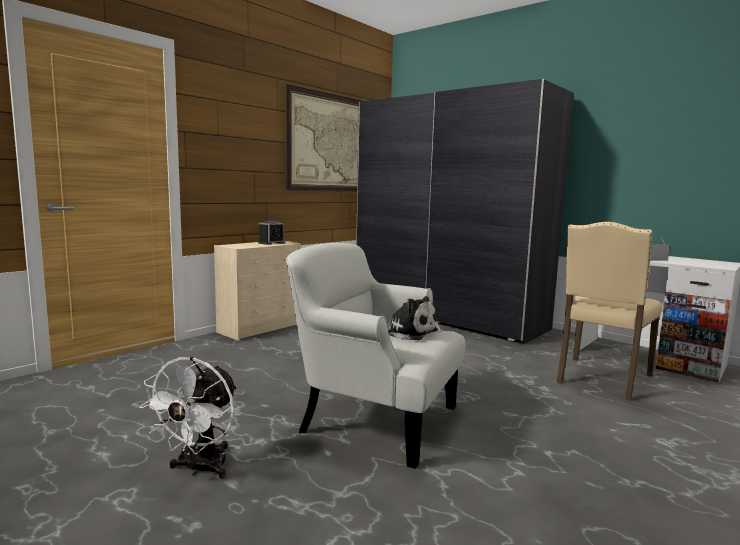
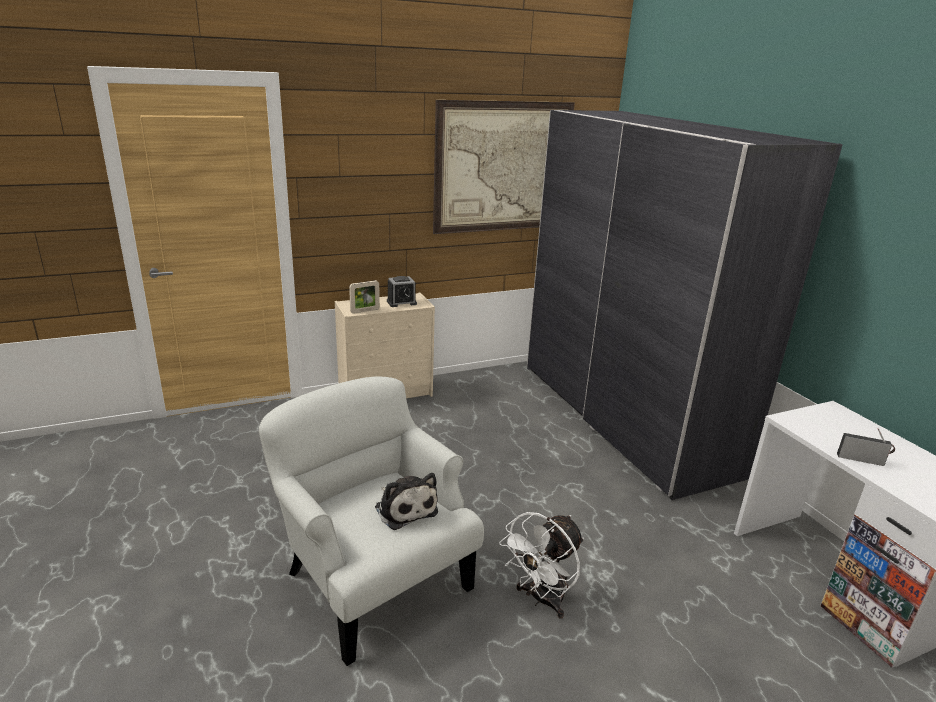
camera: 25 degrees right, 15 degrees up
(200, 469) = (177, 593): white fan -> white fan (541, 600)
(249, 246) = (365, 311): none -> picture frame
(601, 379) = (712, 600): beige chair -> none

